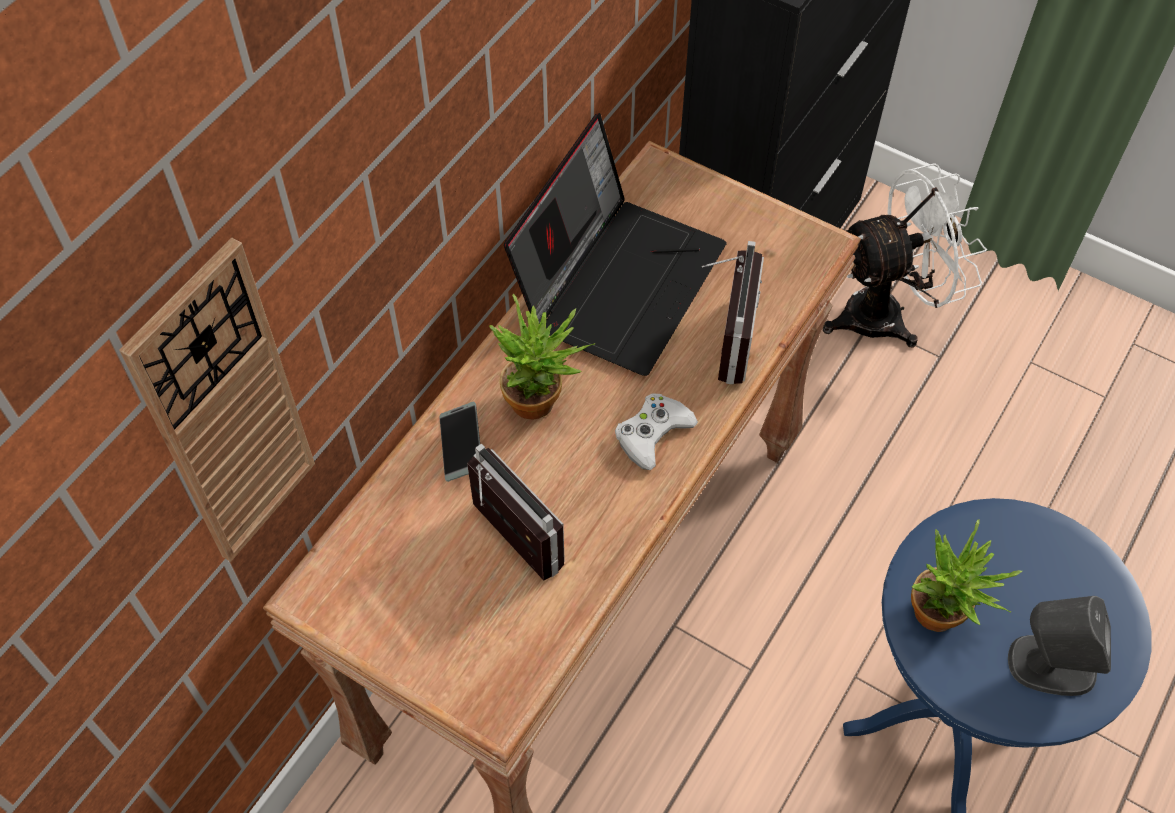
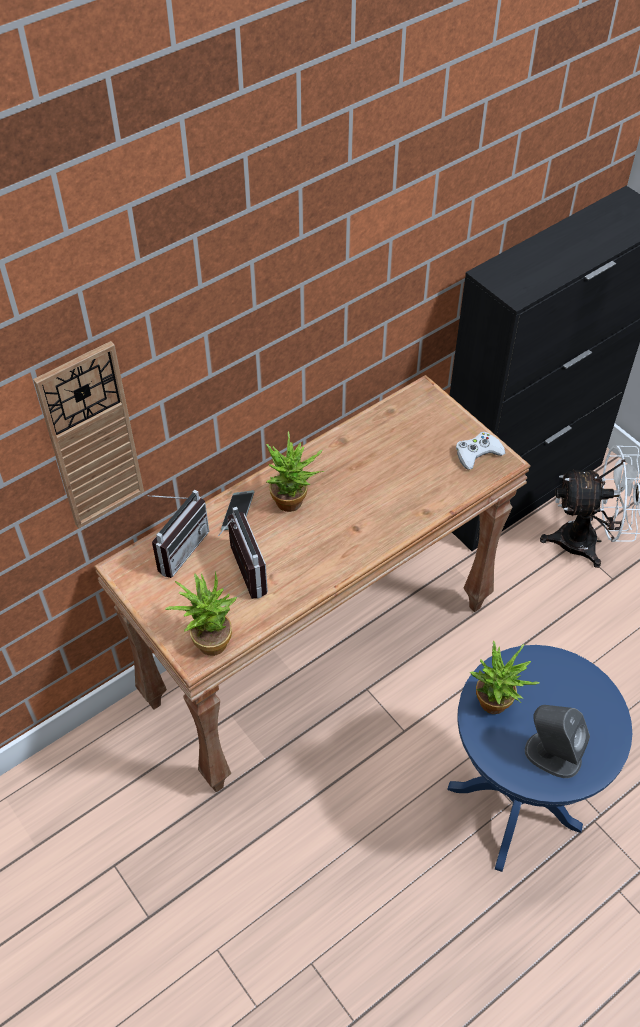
camera: 20 degrees right, 5 degrees down
(503, 672) = (208, 639): none -> potted plant
(619, 280) = (370, 449): laptop -> none
(652, 434) = (350, 539): white game controller -> white game controller (477, 453)
(723, 338) = (417, 498): radio -> radio (177, 548)

